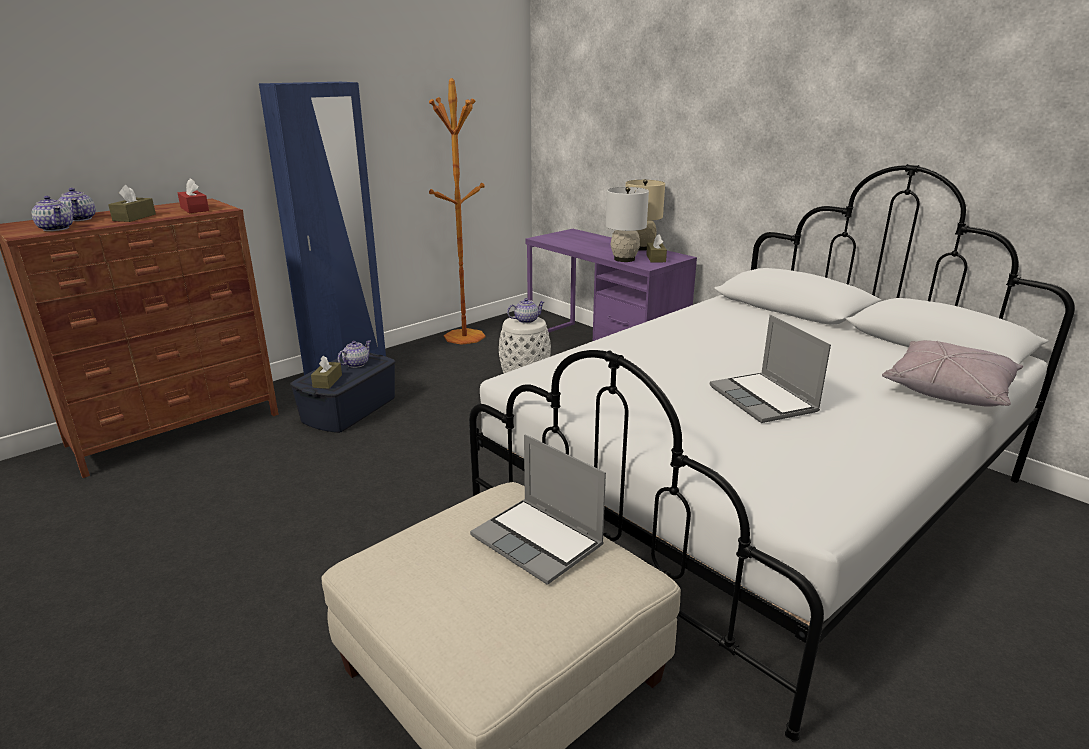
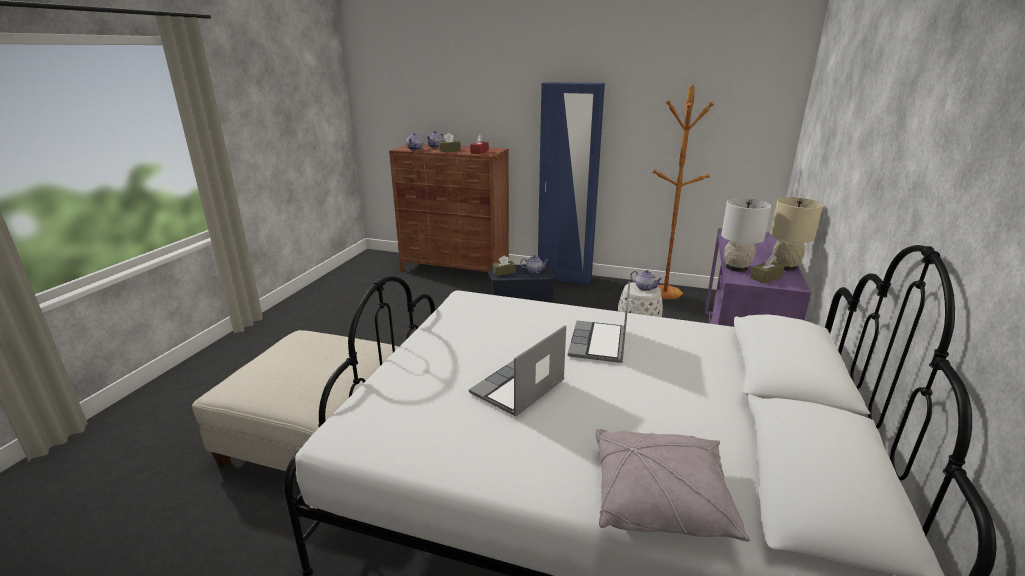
camera: 60 degrees right, 0 degrees up
(539, 541) = (333, 371): laptop -> laptop (599, 344)

